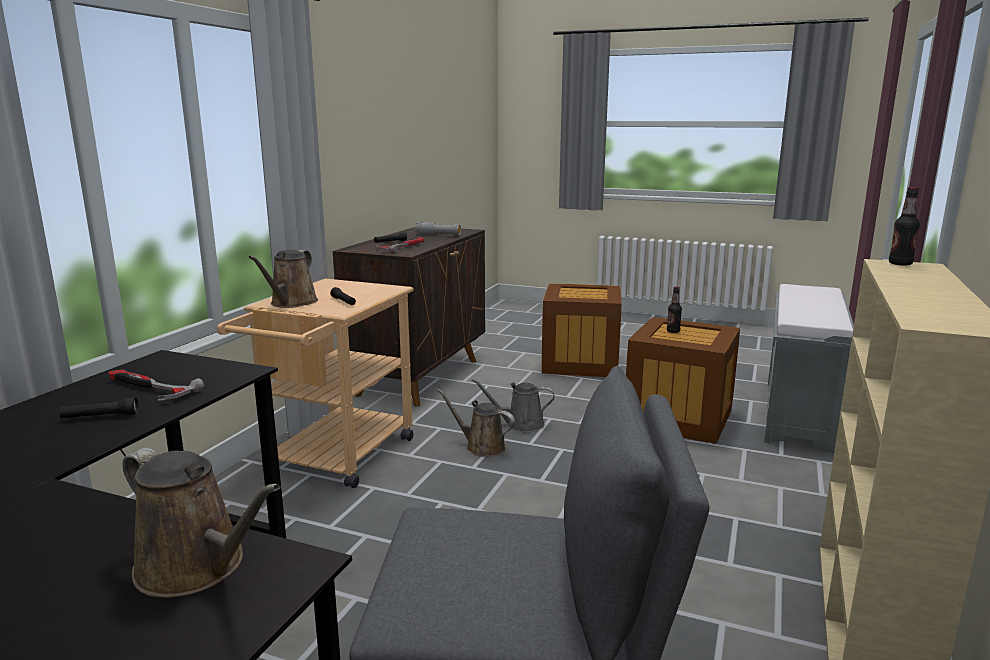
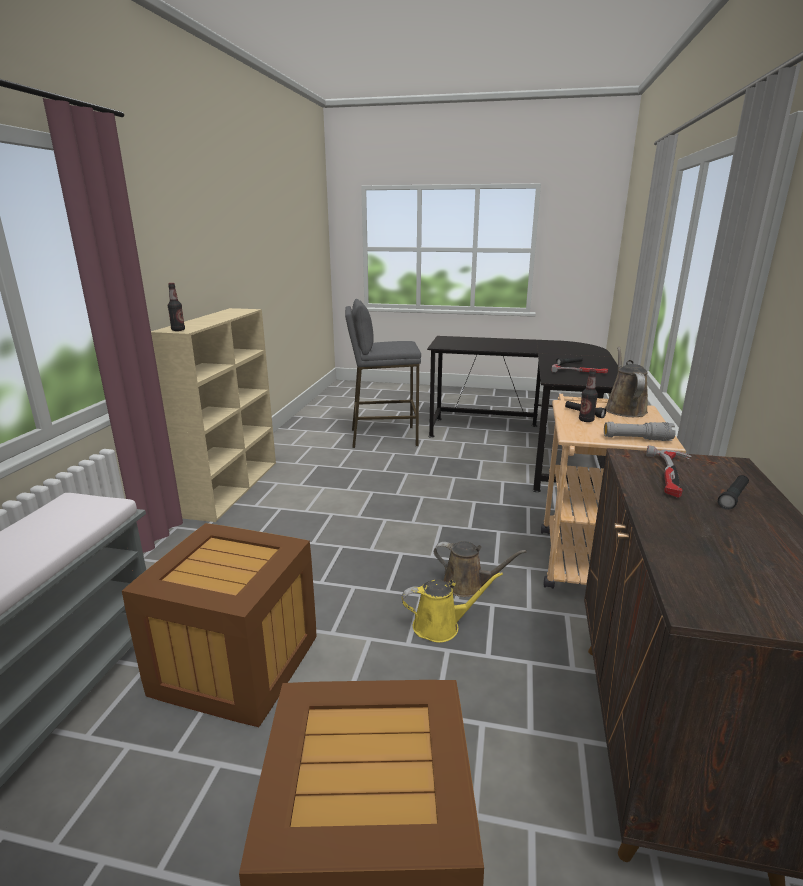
camera: 170 degrees right, 5 degrees up
(197, 568) = (461, 345): brown watering can -> none
(438, 235) = (714, 550): grey flashlight -> grey flashlight (637, 439)
(520, 424) = (441, 626): grey watering can -> yellow watering can
(673, 331) = (235, 571): bottle -> bottle (586, 420)

